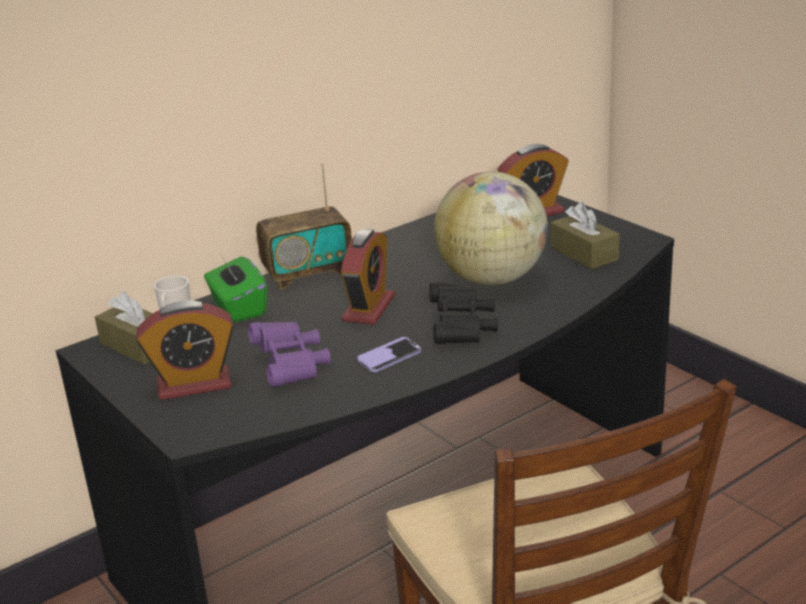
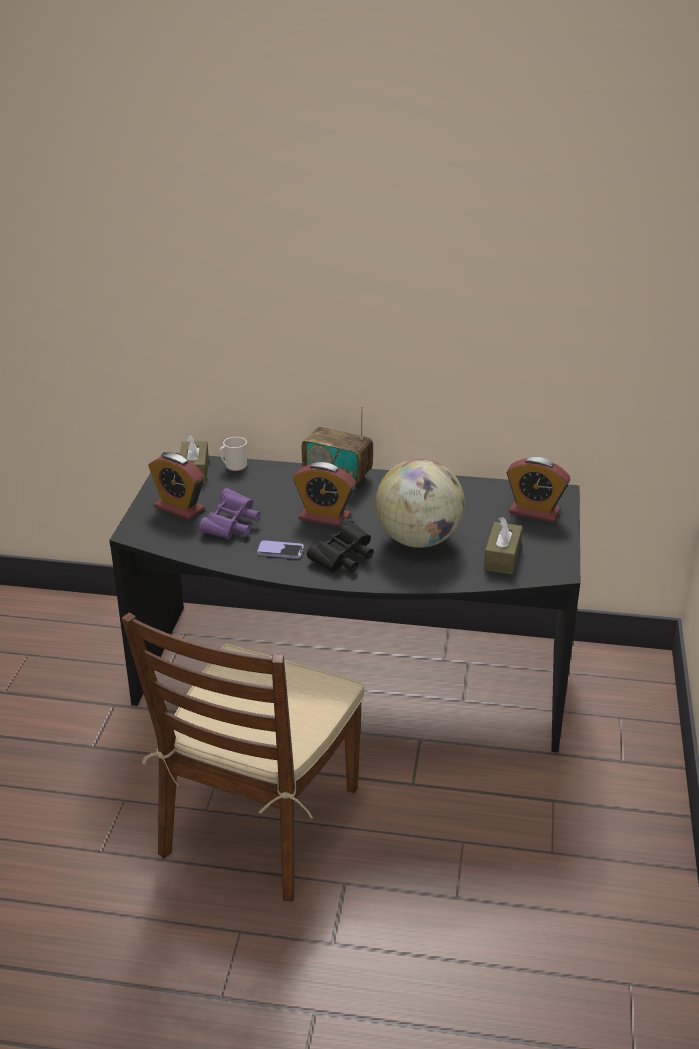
camera: 45 degrees right, 5 degrees up
(238, 308) = (270, 477): green tissue box -> none
(369, 308) = (324, 517): alarm clock -> alarm clock turned 45 degrees clockwise

